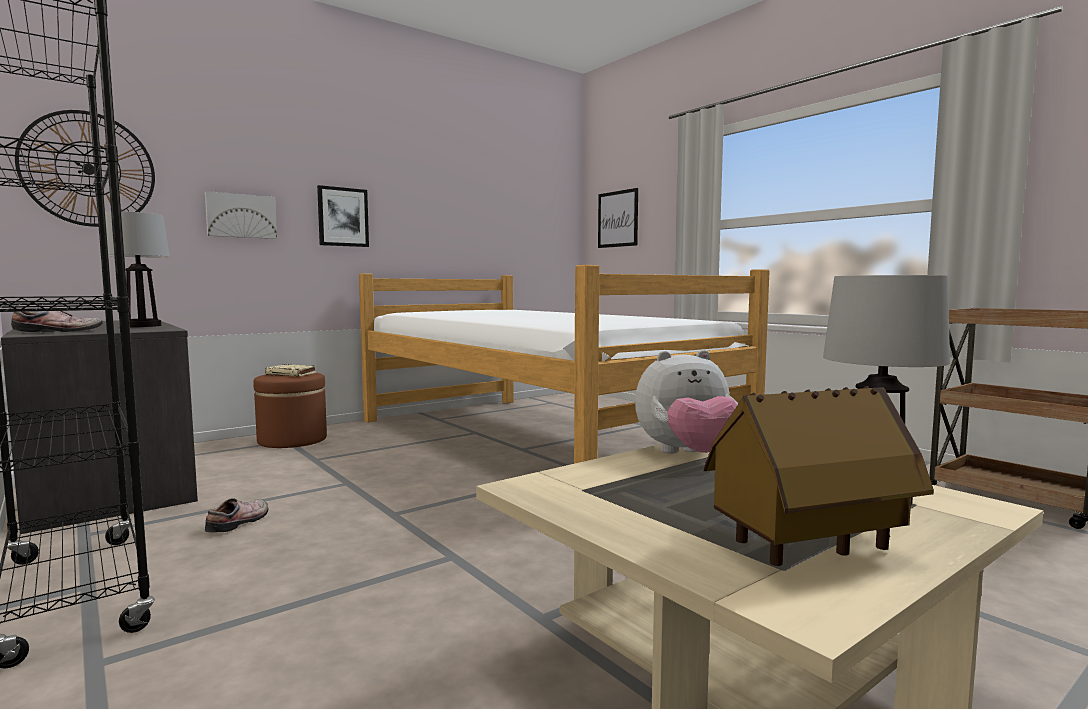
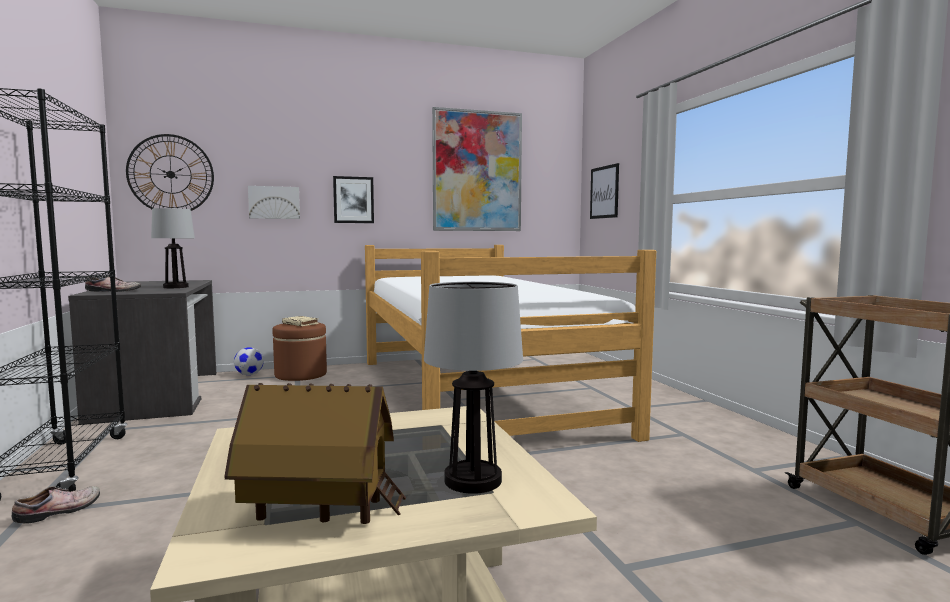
camera: 20 degrees right, 0 degrees up
(218, 446) = (249, 374): none -> football
(240, 522) = (199, 434): shoe -> shoe (60, 511)
(481, 190) = (477, 171): none -> picture
(687, 454) = (412, 422): plush toy -> none

